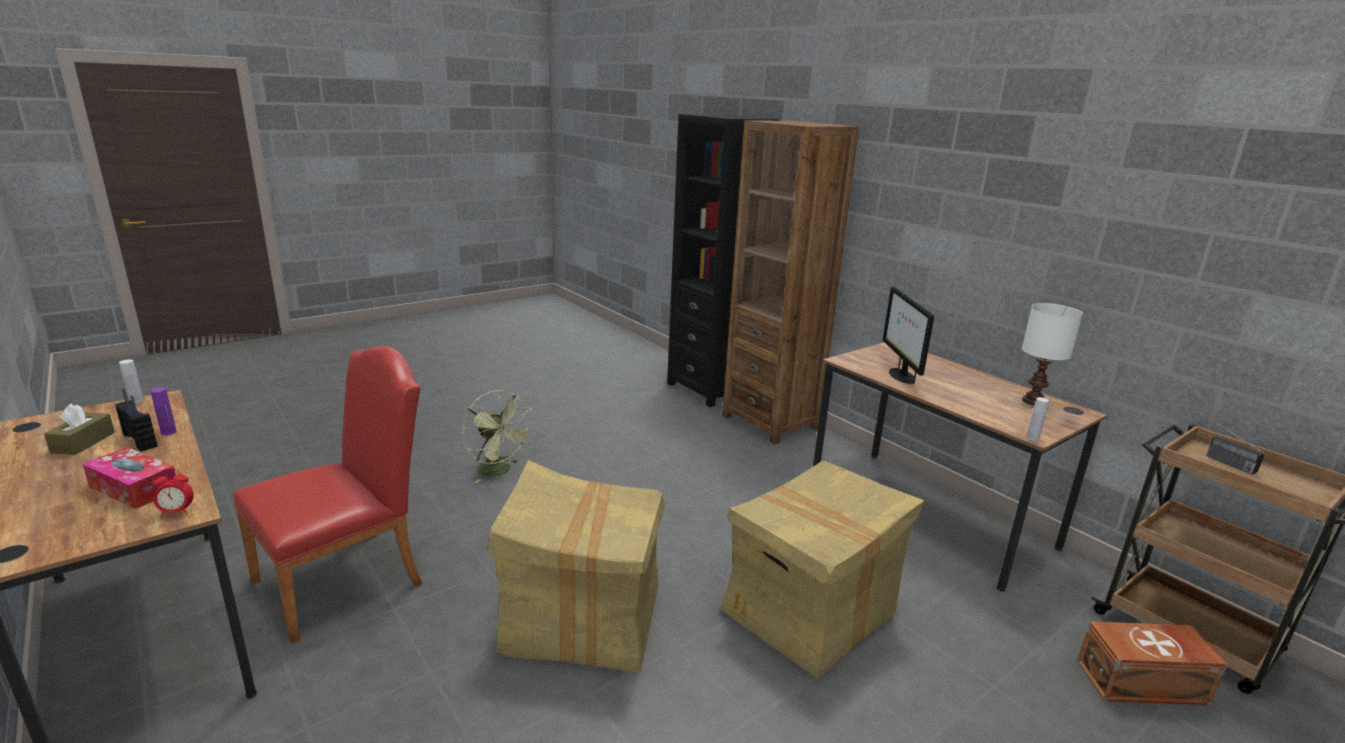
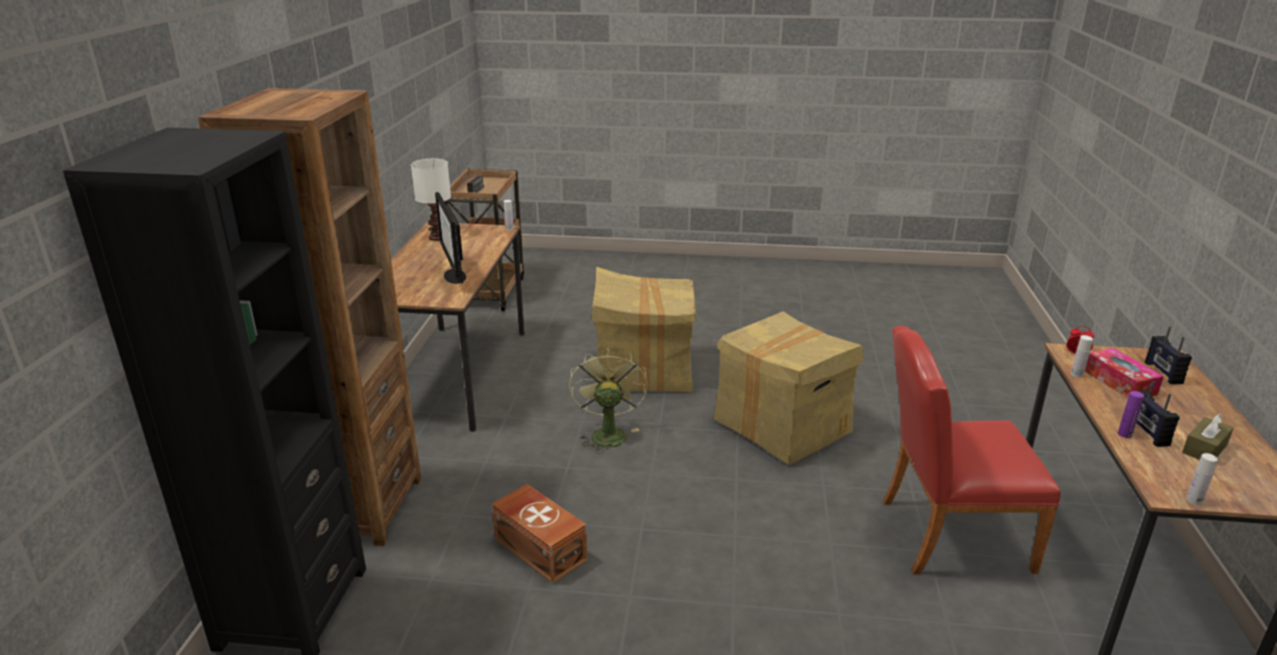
camera: 135 degrees left, 5 degrees up
(50, 524) = (1162, 373): none -> radio
(192, 481) = (1076, 374): none -> white bottle
(499, 471) = (736, 596): green fan -> green fan (607, 433)
(901, 375) = (454, 276): monitor -> monitor turned 120 degrees clockwise
(1144, 683) = (552, 295): brown storage box -> brown storage box (540, 548)

